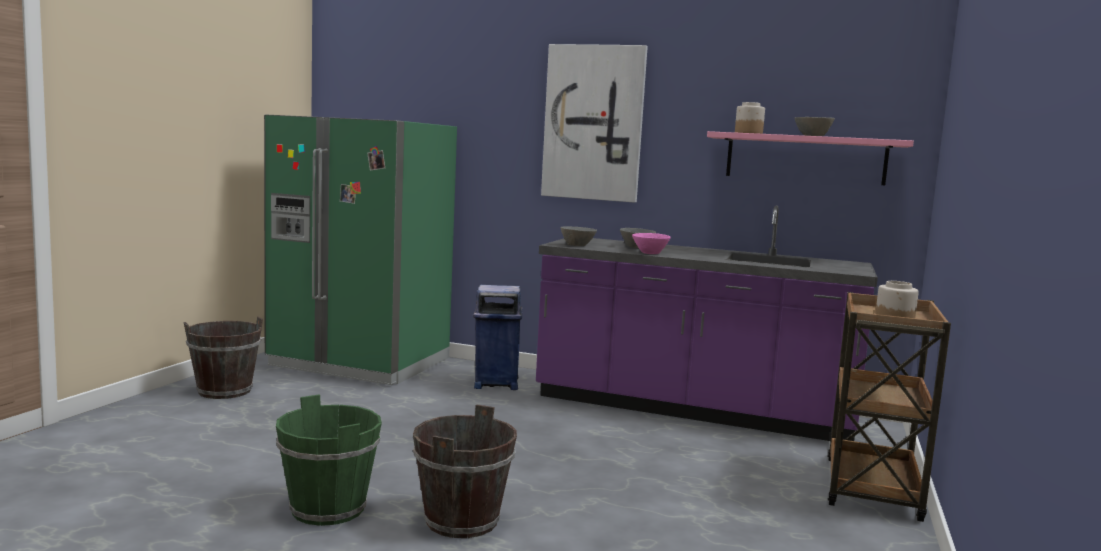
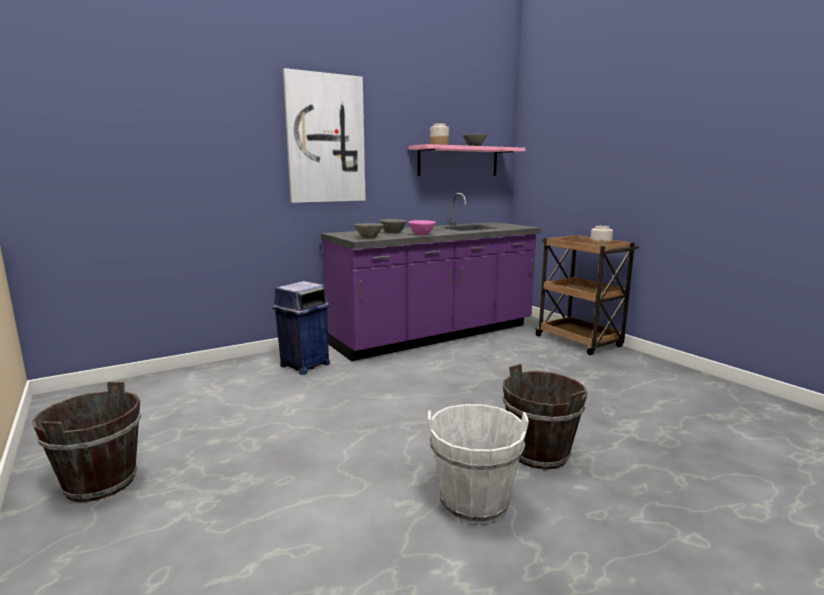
camera: 50 degrees left, 5 degrees up
(329, 509) = (474, 502): green bucket -> white bucket
(360, 363) = (161, 395): green fridge -> none

